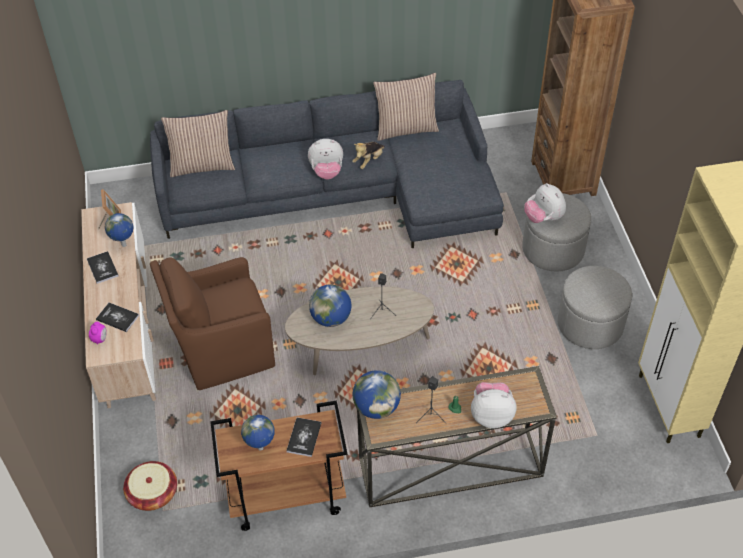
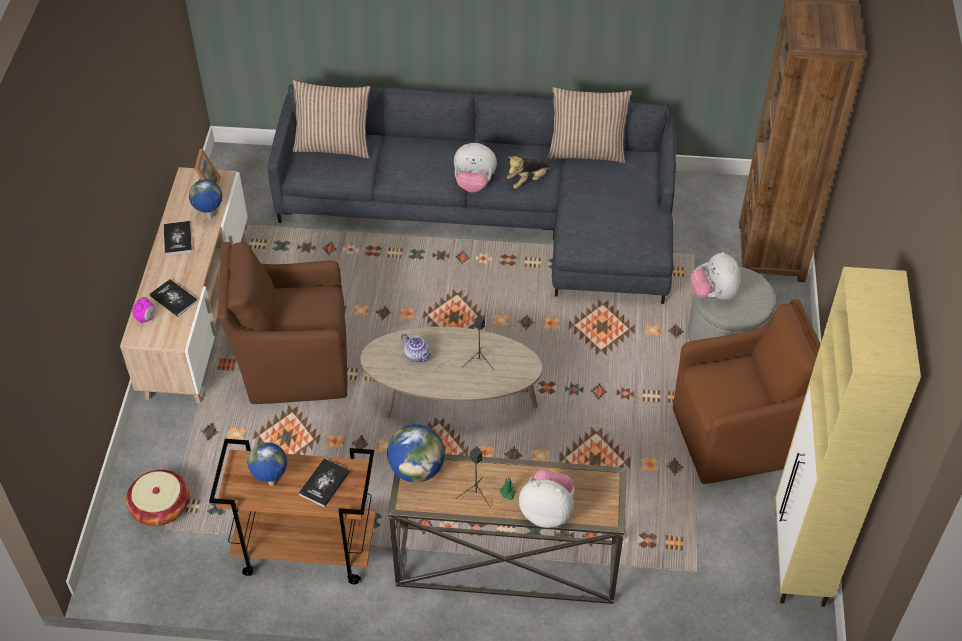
camera: 15 degrees right, 0 degrees up
(331, 318) = (417, 355): globe -> teapot
(590, 324) = (738, 436): grey ottoman -> brown armchair

